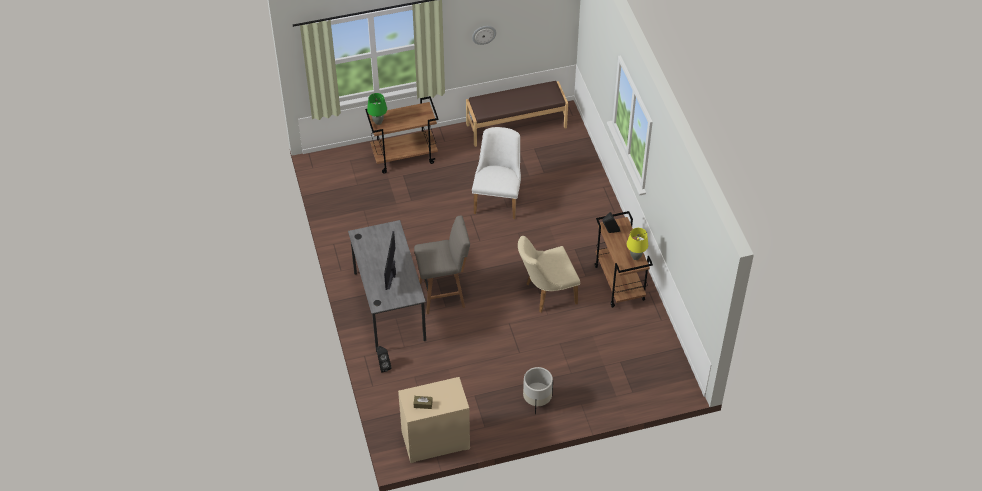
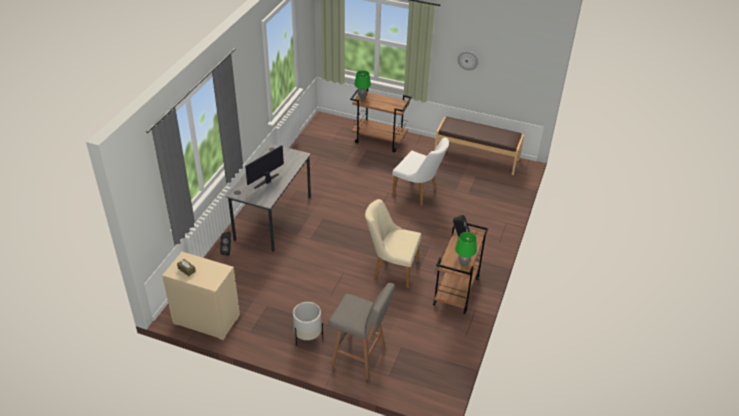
camera: 35 degrees right, 10 degrees down
(444, 294) = (317, 230): grey stool -> grey stool (360, 357)
(498, 198) = (418, 193): white chair -> white chair turned 75 degrees clockwise
(636, 257) = (464, 263): yellow table lamp -> green table lamp

